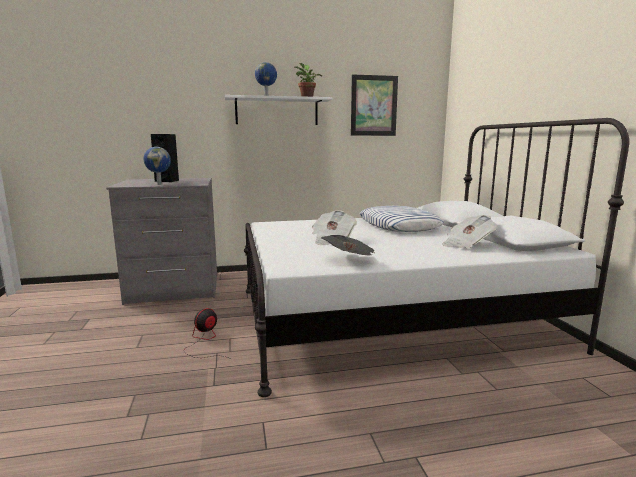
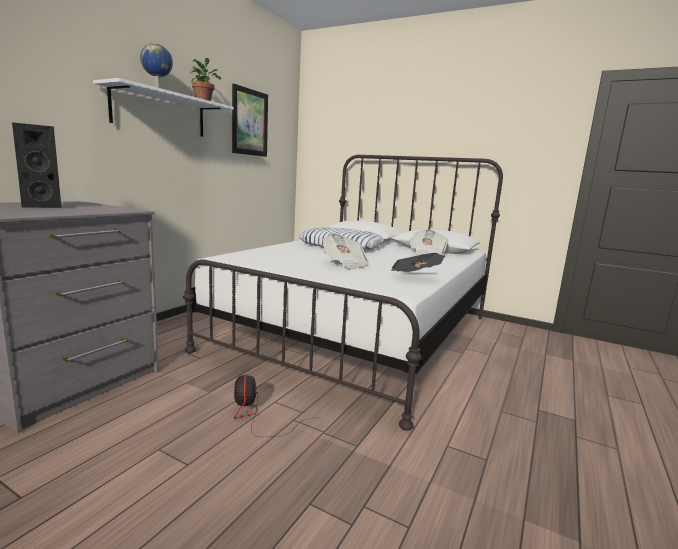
camera: 50 degrees left, 0 degrees up
(159, 184) = (69, 211): globe -> none

